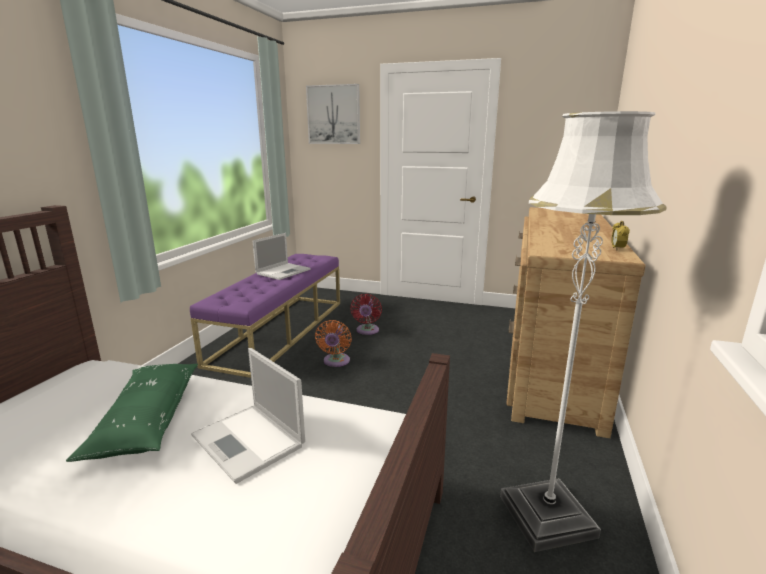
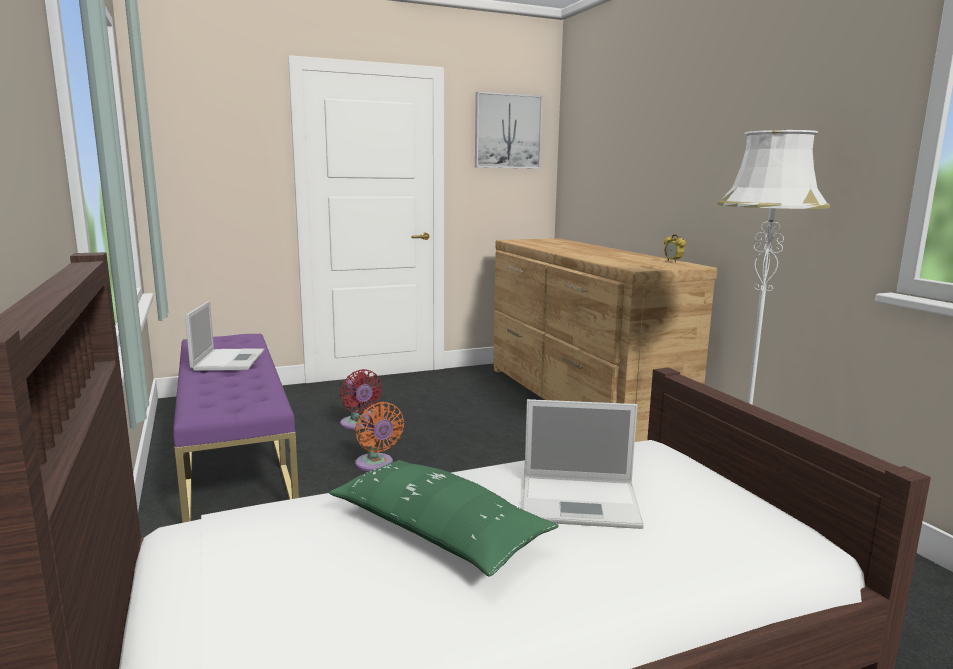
camera: 40 degrees left, 5 degrees down
(334, 115) = (215, 121): picture -> picture (507, 131)

